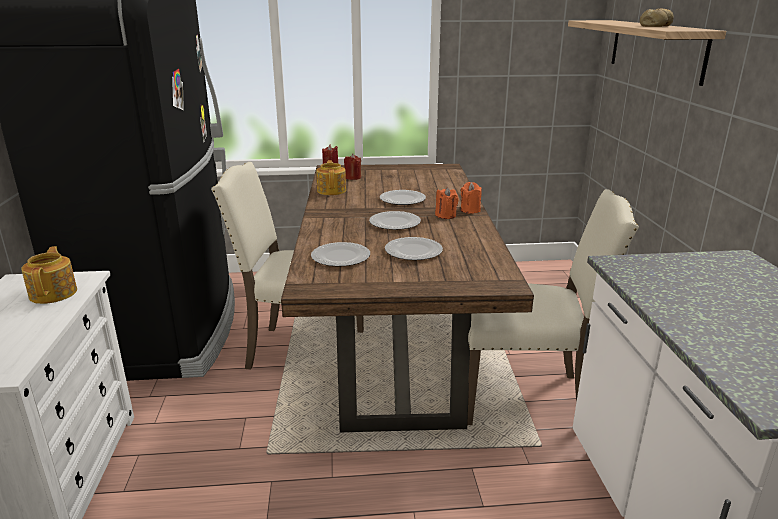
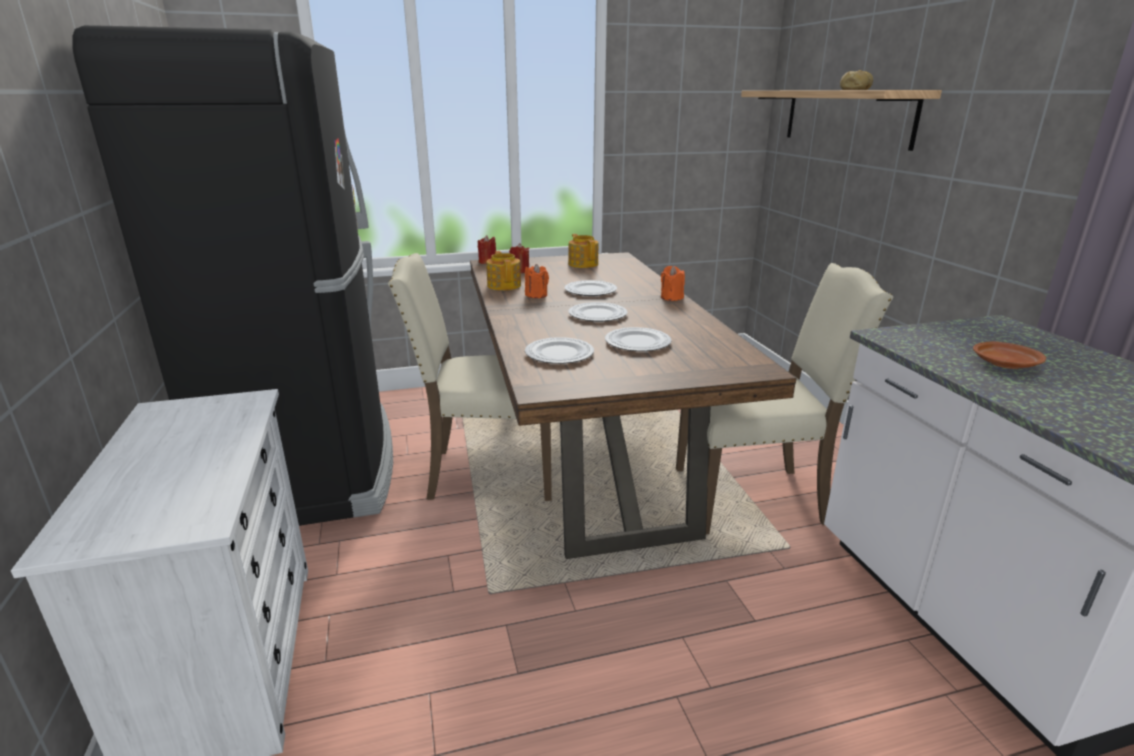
camera: 10 degrees left, 0 degrees up
(54, 293) = (218, 420): teapot -> teapot (583, 264)
(446, 215) = (648, 304): orange candle -> orange candle (536, 295)
(709, 300) = (1005, 364): none -> brown plate

